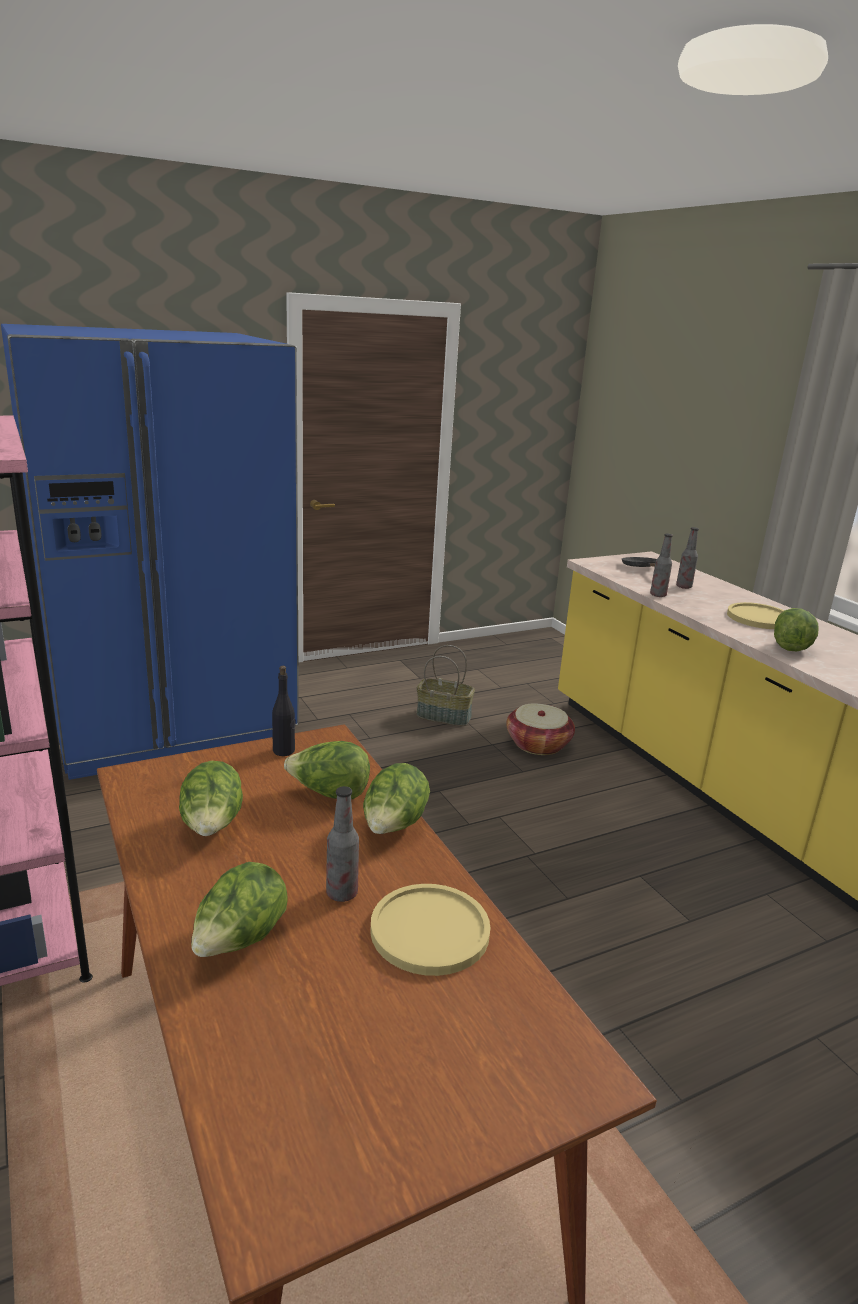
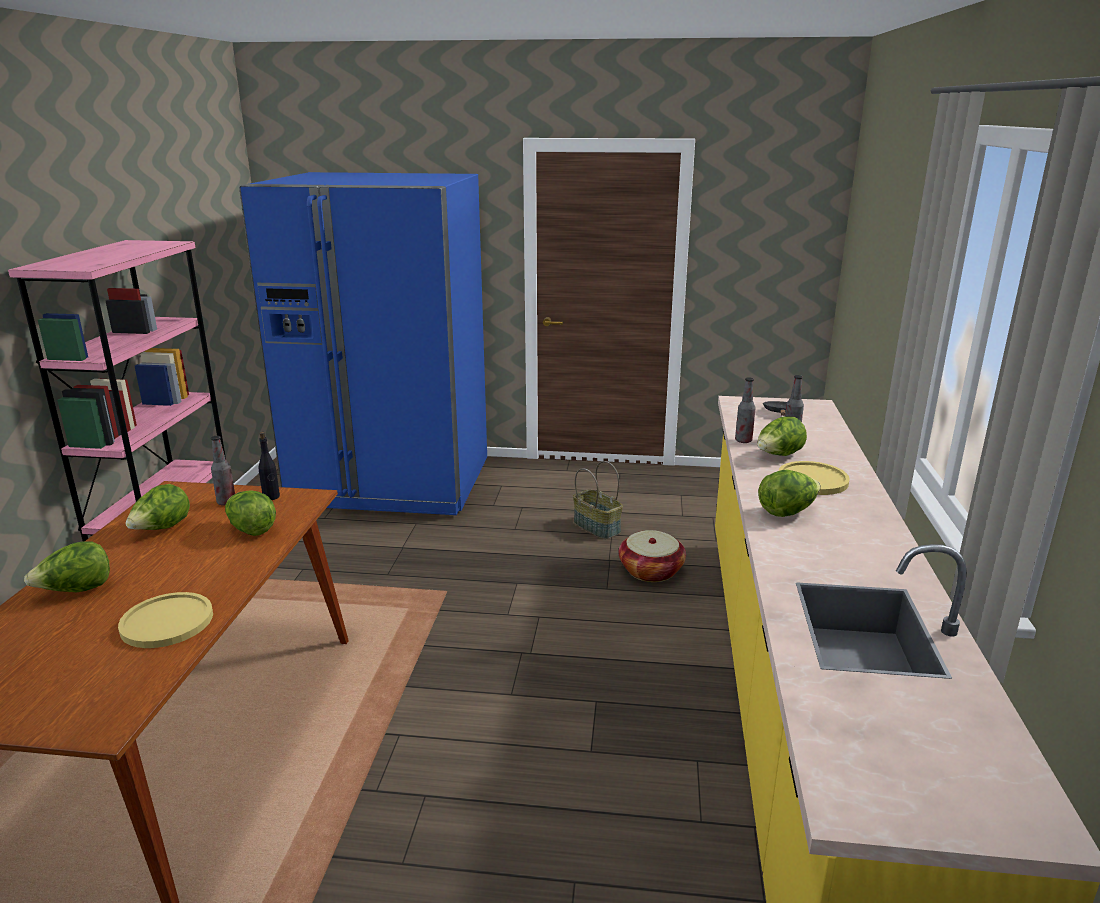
camera: 35 degrees right, 0 degrees up
(342, 893) = (160, 586): bottle -> bottle (226, 502)
(394, 827) = (251, 560): lettuce -> lettuce (778, 456)

